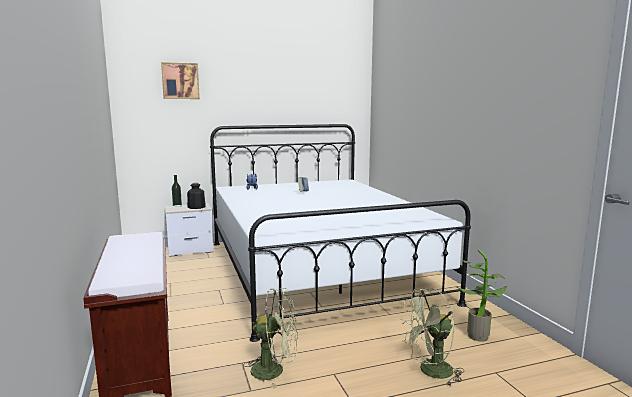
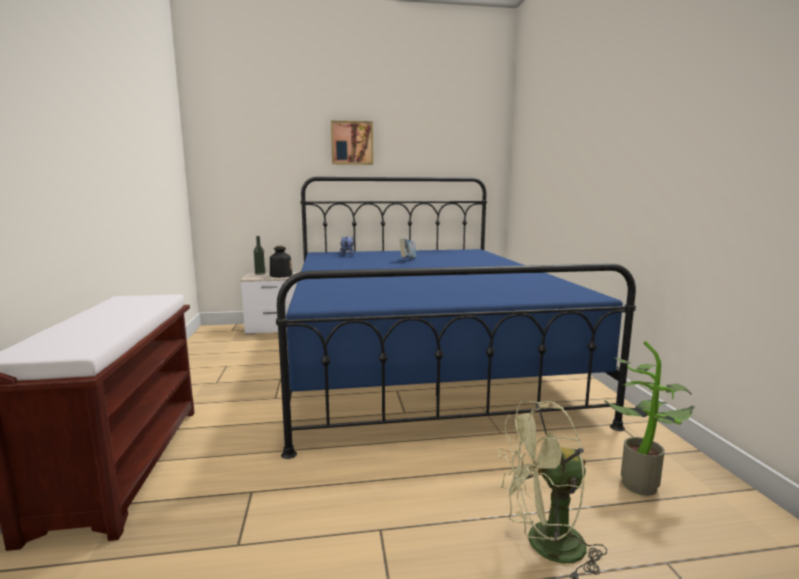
camera: 10 degrees right, 0 degrees up
(180, 81) = (266, 120): picture -> picture (352, 143)
(275, 370) = (292, 511): green fan -> none
(317, 269) = (418, 360): white bed -> blue bed

